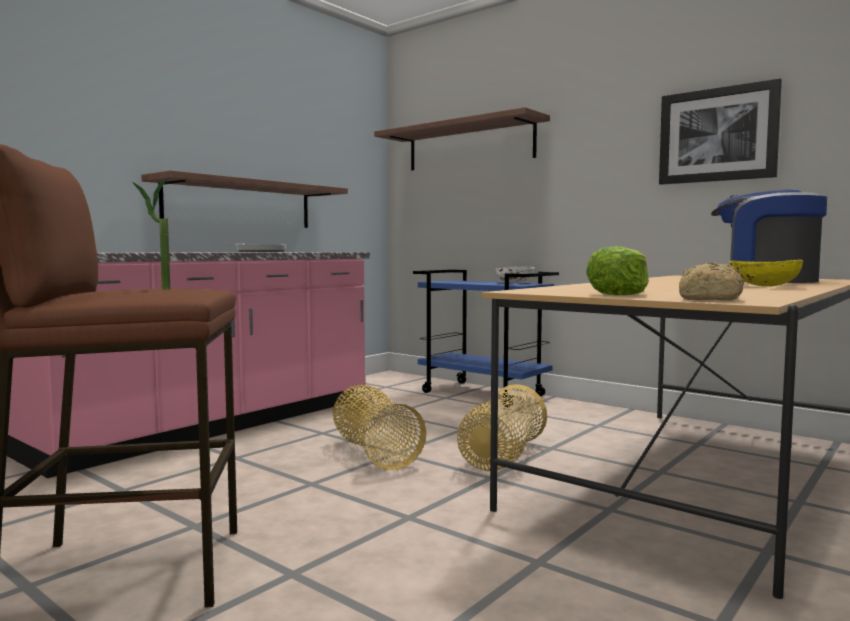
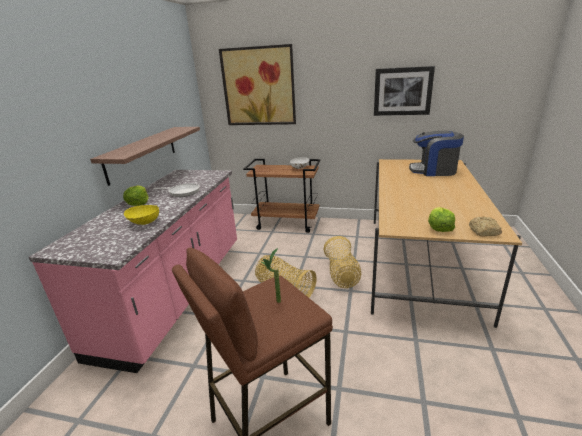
camera: 25 degrees left, 20 degrees up
(187, 251) = (138, 203): none -> lettuce
(469, 145) = (258, 87): shelf -> picture
(484, 394) = (287, 223): blue cart -> brown cart
(763, 286) = (454, 189): yellow bowl -> yellow bowl (144, 223)

